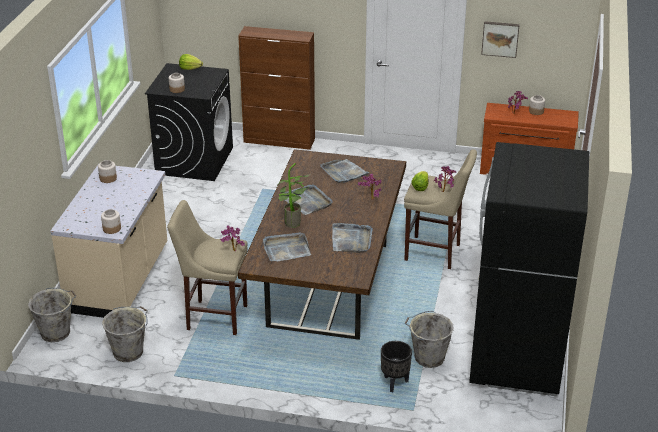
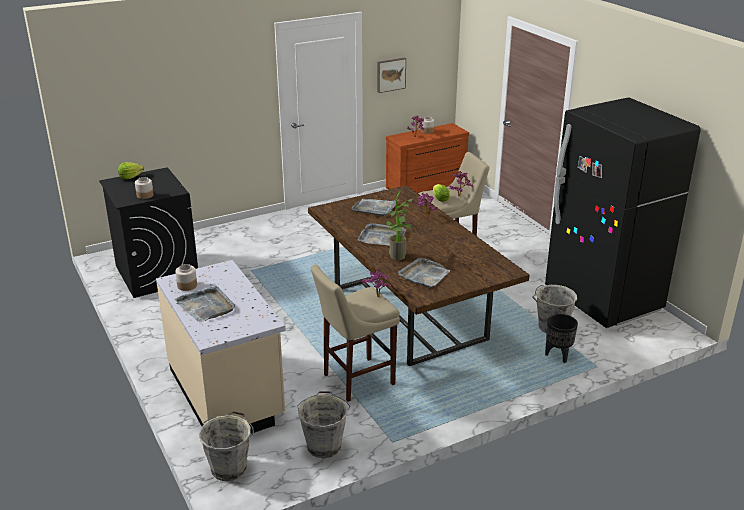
camera: 40 degrees left, 5 degrees down
(112, 228) = (261, 321): jar -> none
(279, 140) = (212, 232): brown cabinet -> none
(351, 240) = (460, 248): grey tray -> grey tray (206, 306)

